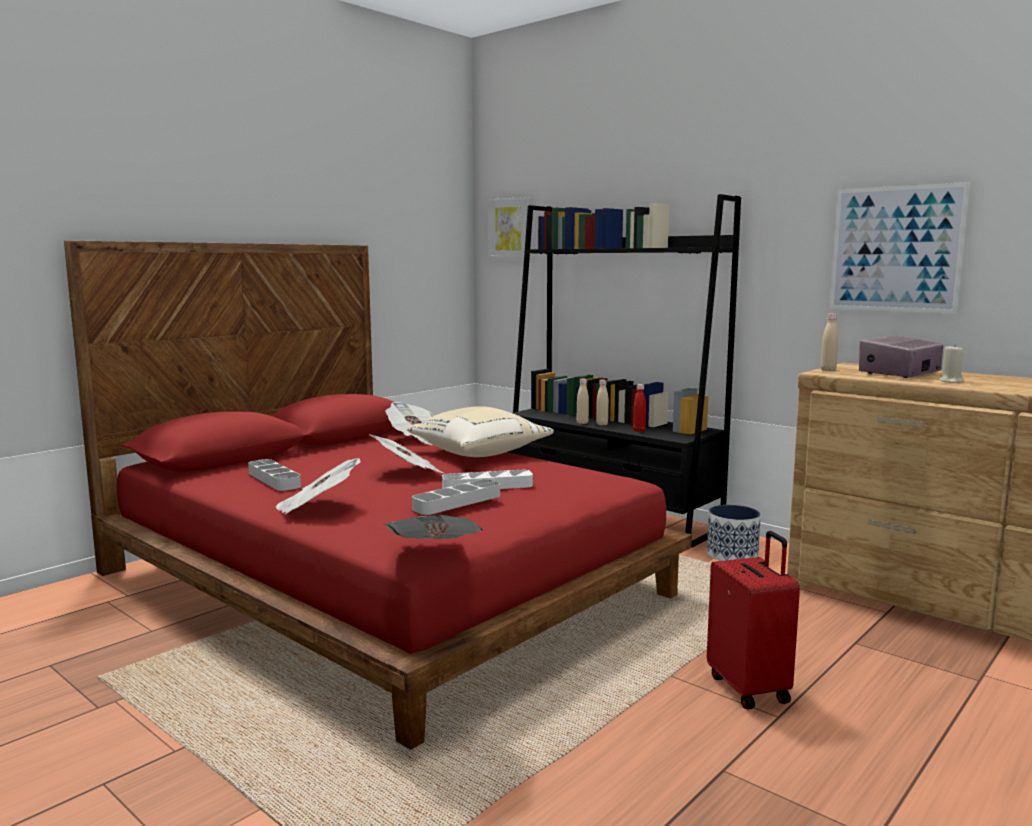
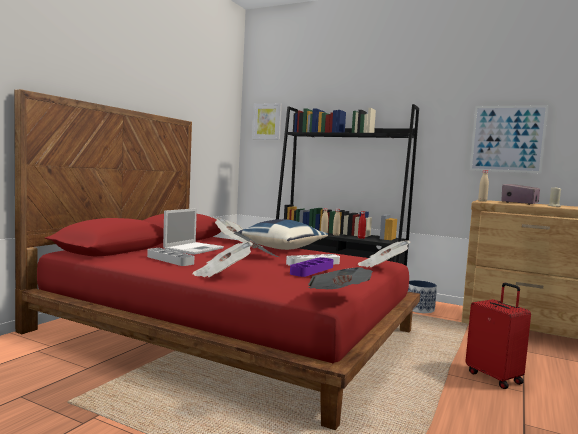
camera: 15 degrees left, 5 degrees down
(336, 456) = (194, 248): none -> laptop
(457, 502) = (312, 270): grey tray -> purple tray
(478, 453) = (282, 248): beige pillow -> blue pillow
(595, 494) = (382, 267): none -> newspaper

